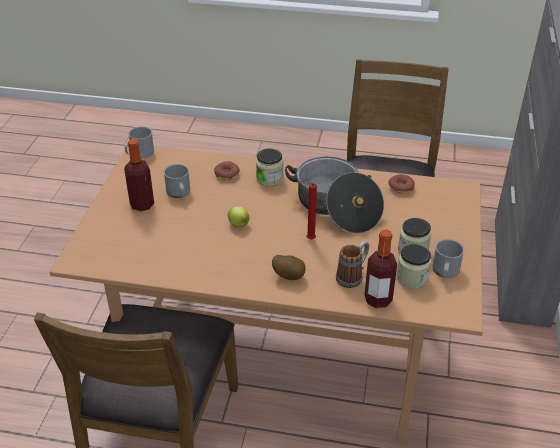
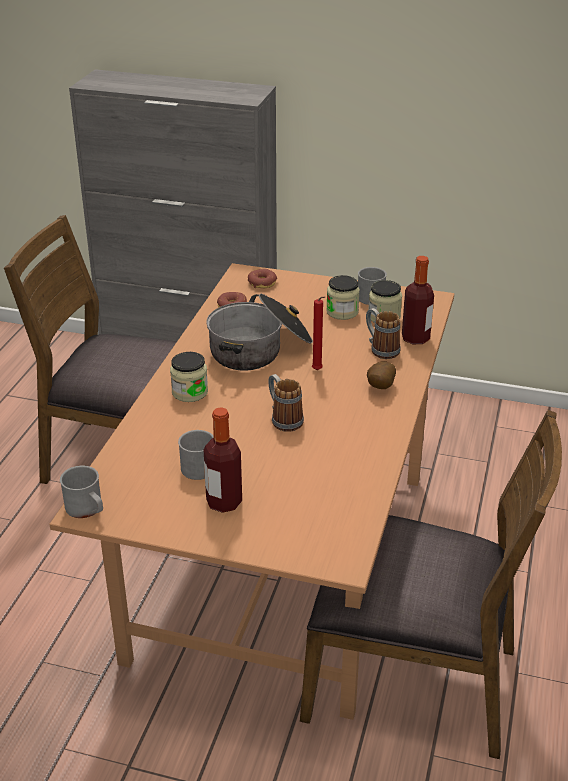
camera: 85 degrees left, 5 degrees down
(227, 174) = (170, 426): donut -> donut (262, 283)
(239, 225) = (283, 419): apple -> mug

